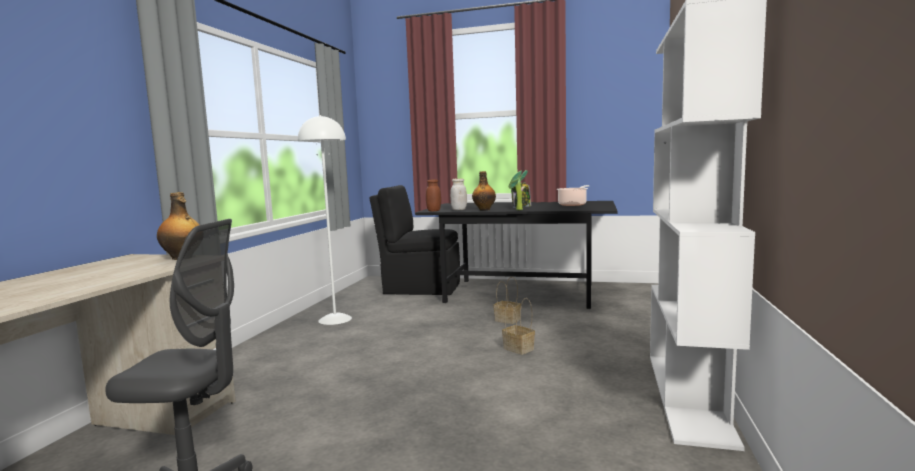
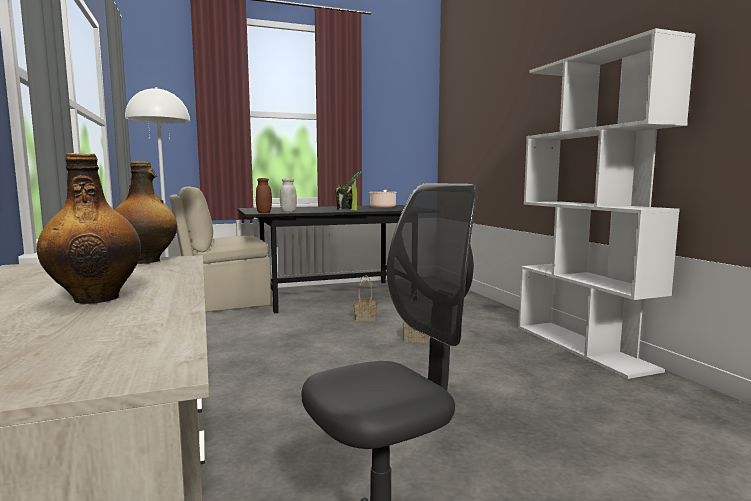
camera: 35 degrees left, 0 degrees up
(420, 288) = (224, 303): black chair -> beige chair
(484, 209) = (316, 211): bottle -> bottle (96, 298)

